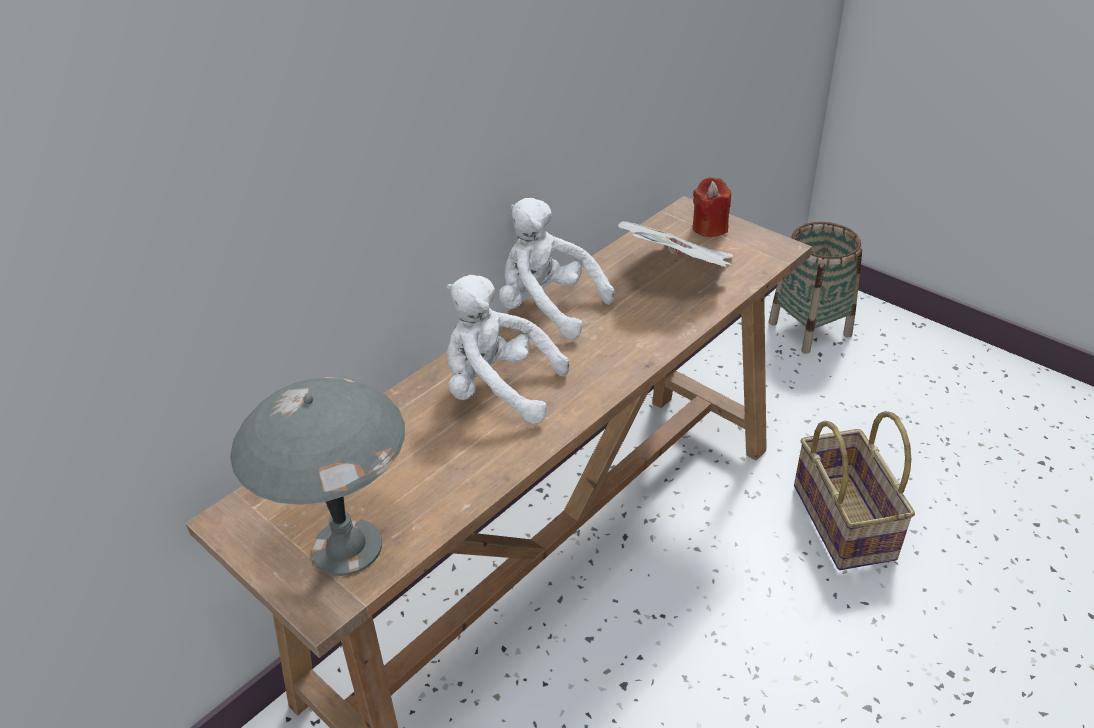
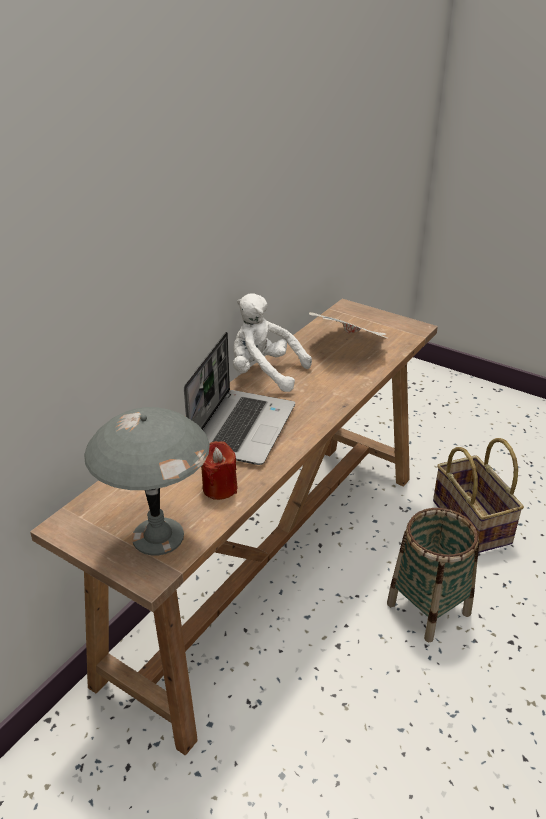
camera: 10 degrees left, 5 degrees down
(498, 389) = (242, 427): white plush toy -> laptop
(710, 227) = (365, 317): red candle -> red candle (219, 488)
(810, 329) = (424, 397): basket -> basket (428, 608)

